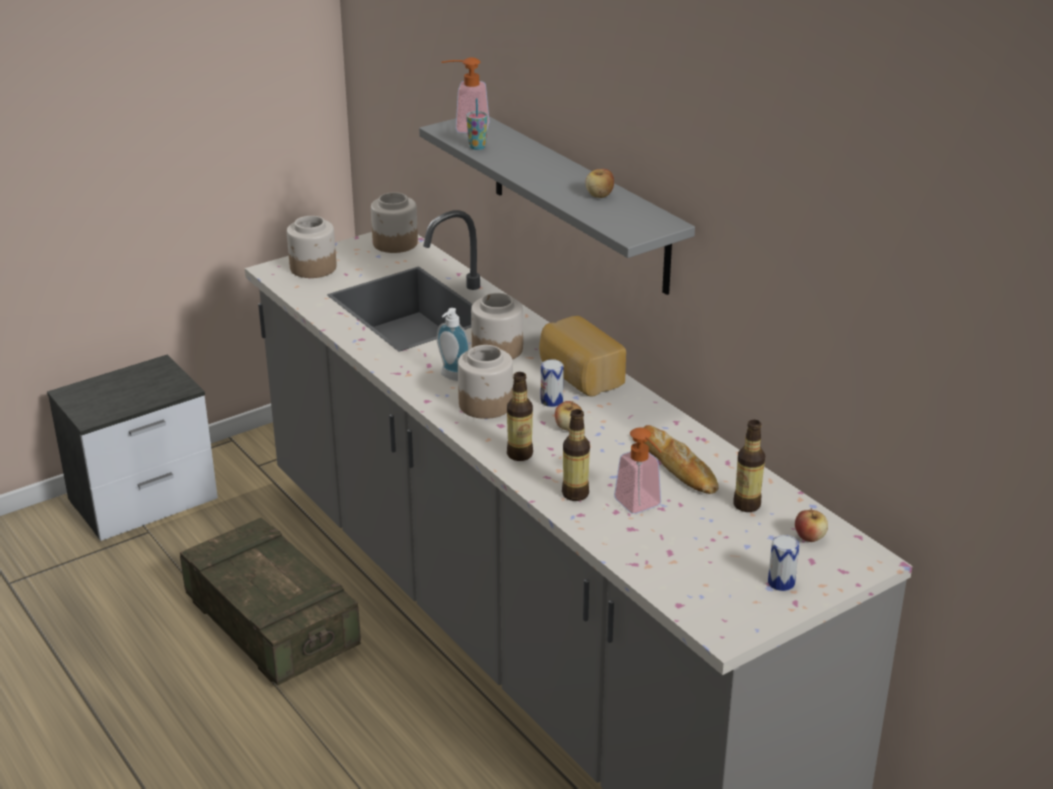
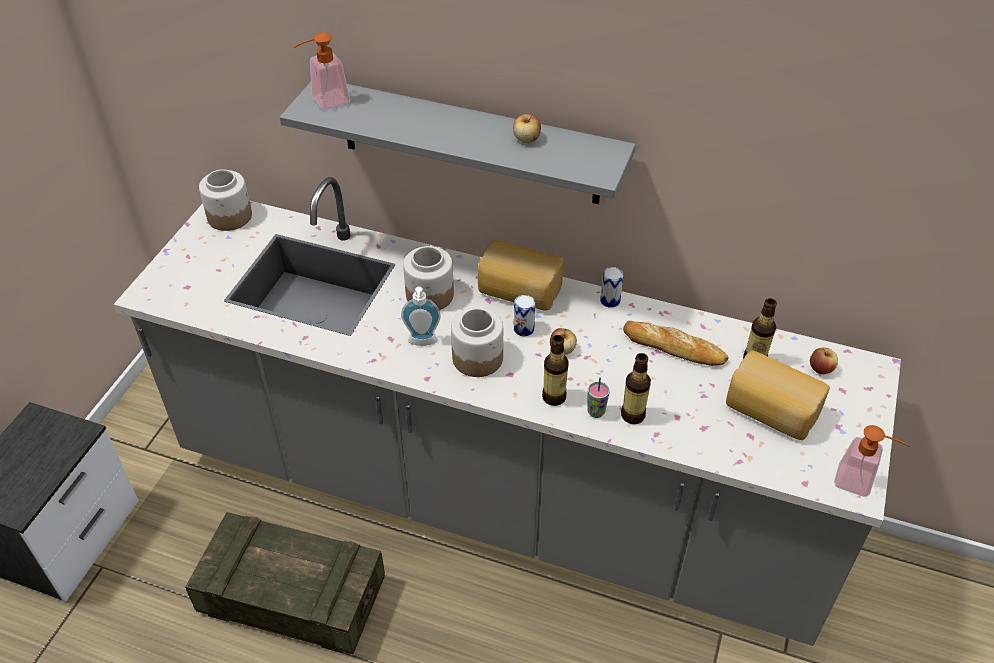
camera: 35 degrees left, 15 degrees up
(313, 268) = (181, 276): jar -> none
(477, 147) = (361, 122): cup -> cup (596, 412)
(642, 506) = (689, 401): soap dispenser -> soap dispenser (861, 483)
(712, 545) = (770, 412): none -> bread
(781, 582) = (844, 422): can -> can (610, 300)

